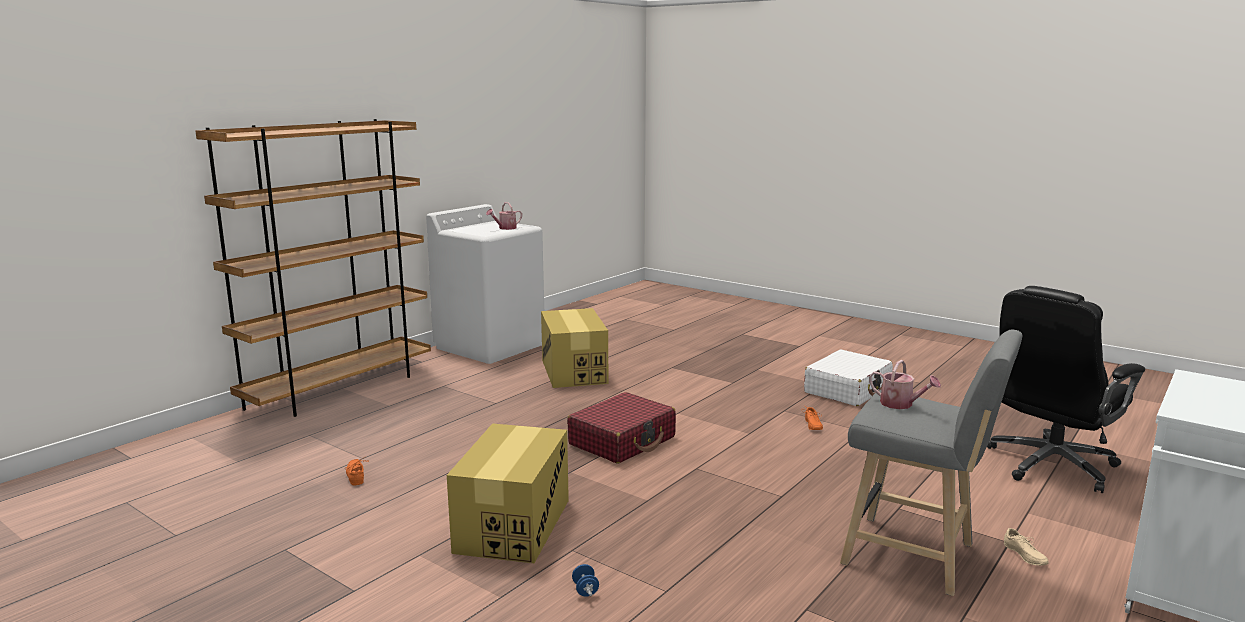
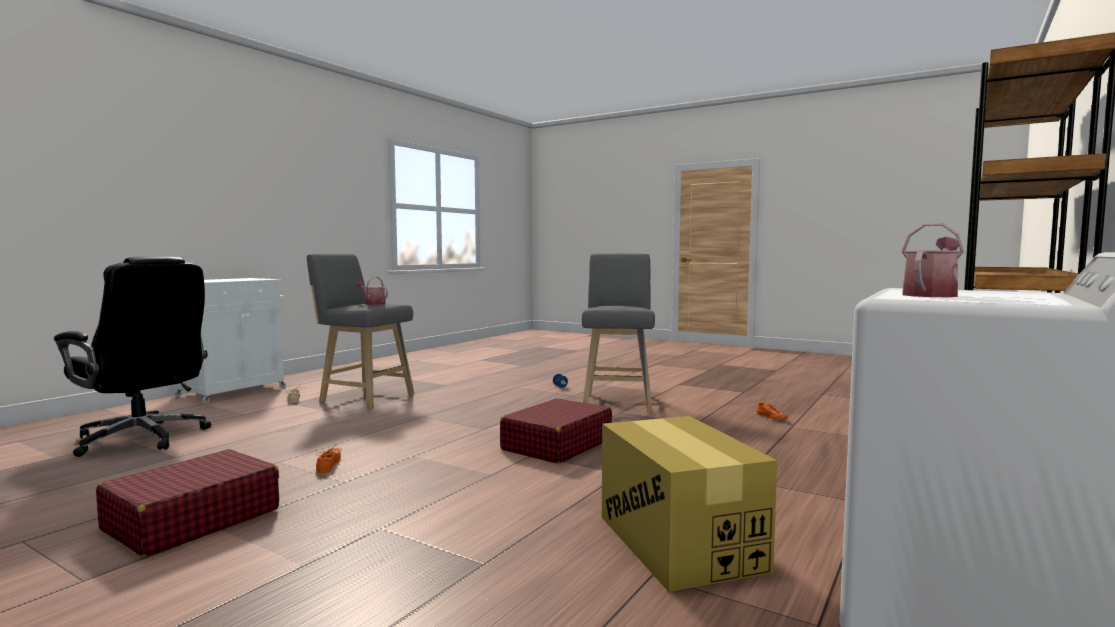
camera: 175 degrees right, 10 degrees down
(513, 526) = (618, 401): cardboard box -> grey stool
(848, 389) = (192, 520): white suitcase -> red suitcase
(1050, 465) = (142, 439): black office chair -> black office chair turned 75 degrees clockwise

